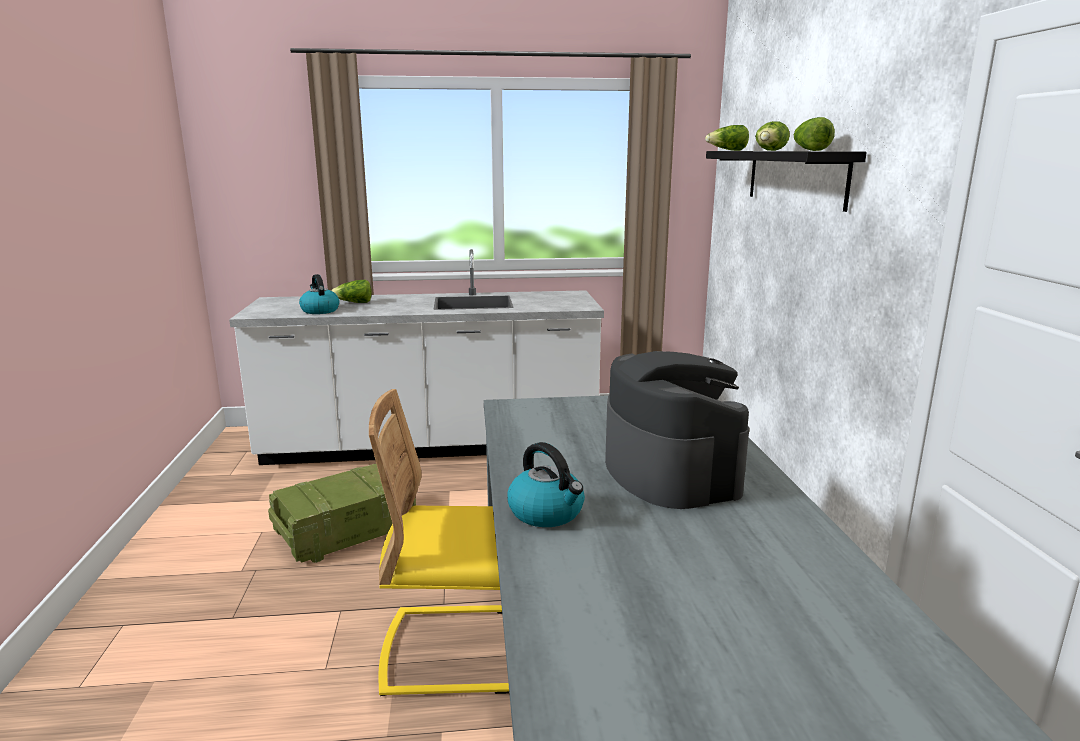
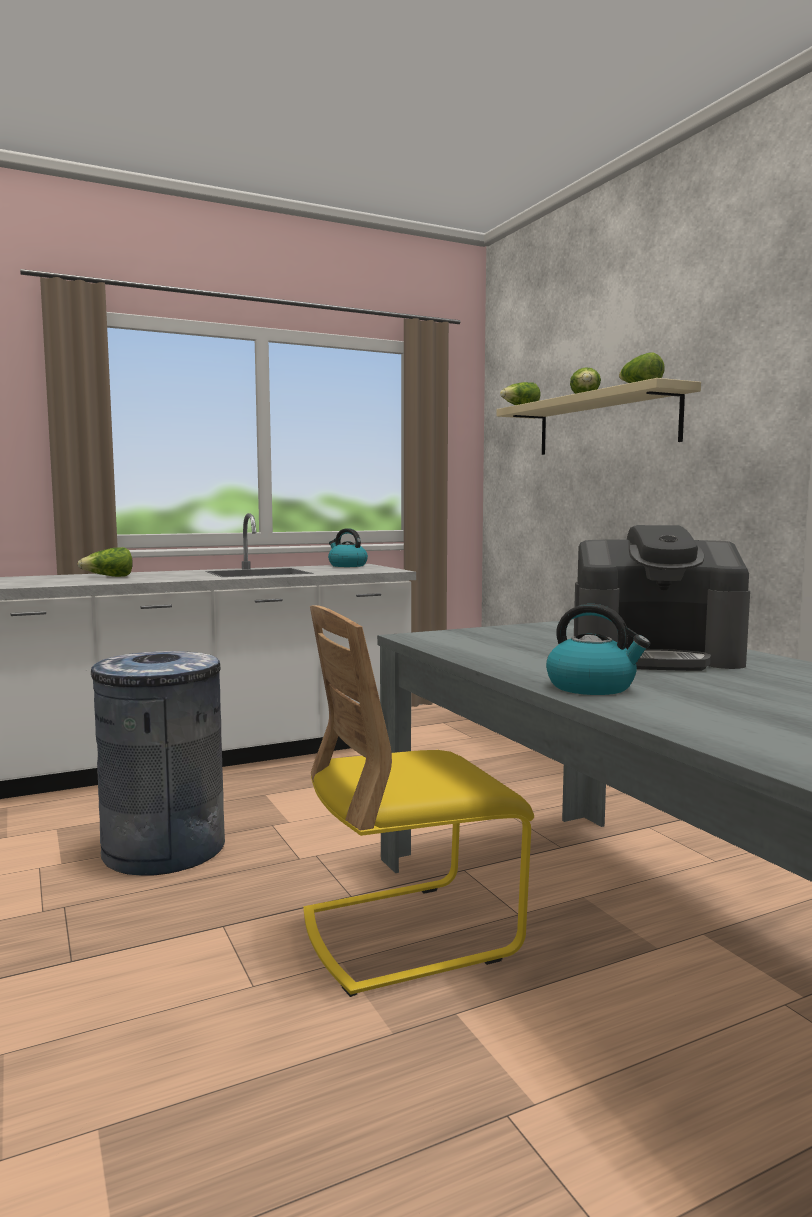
camera: 20 degrees left, 10 degrees down
(319, 310) = (74, 582): kettle -> kettle (347, 565)
(347, 531) = (164, 849): crate -> grey trash can
(669, 471) = (656, 657): coffee machine -> coffee machine turned 135 degrees clockwise
(795, 177) = (605, 423): black shelf -> beige shelf

